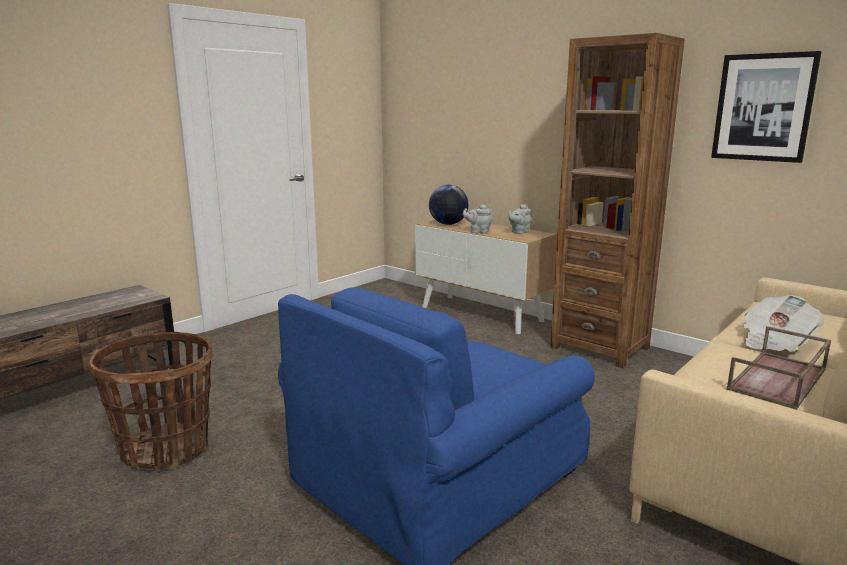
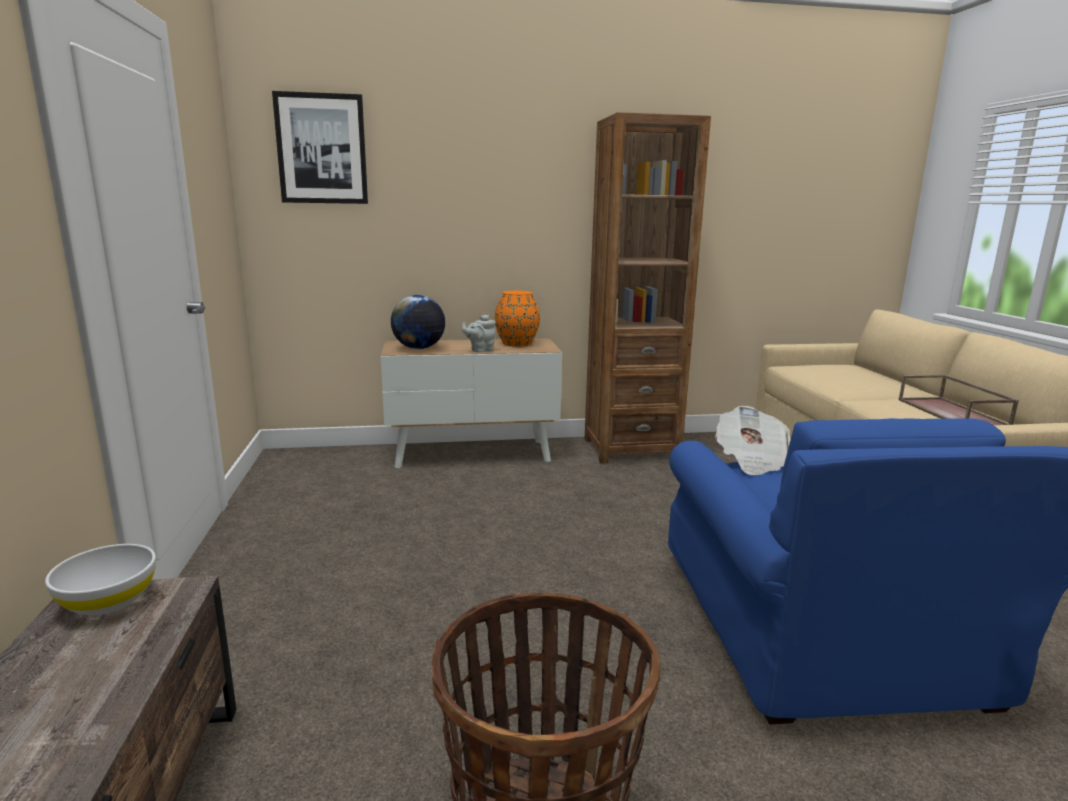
camera: 50 degrees left, 0 degrees up
(134, 292) = (108, 601): none -> white bowl
(519, 232) = (517, 343): grey teapot -> orange vase
(763, 107) = (744, 195): picture -> picture (322, 149)
(775, 341) = (871, 390): newspaper -> newspaper (751, 460)

